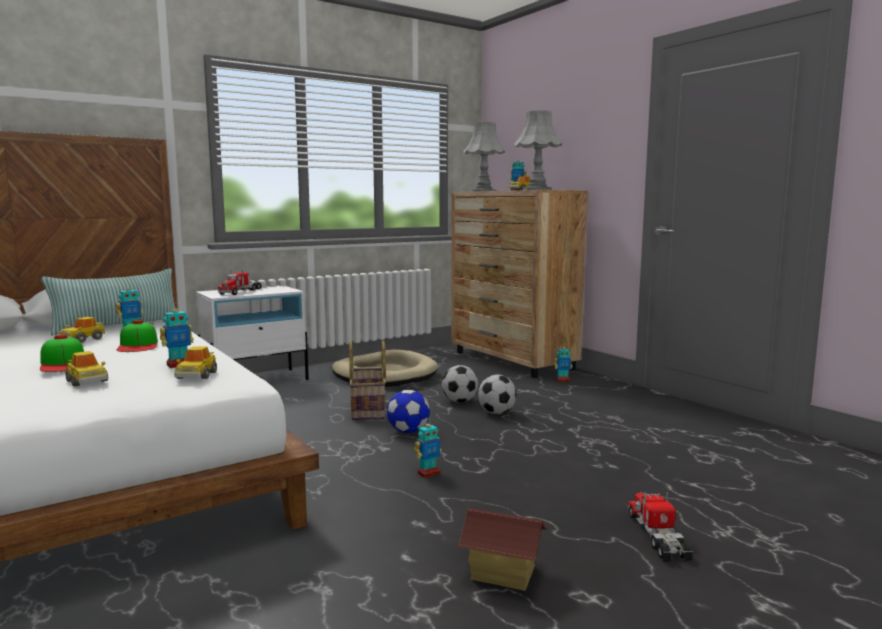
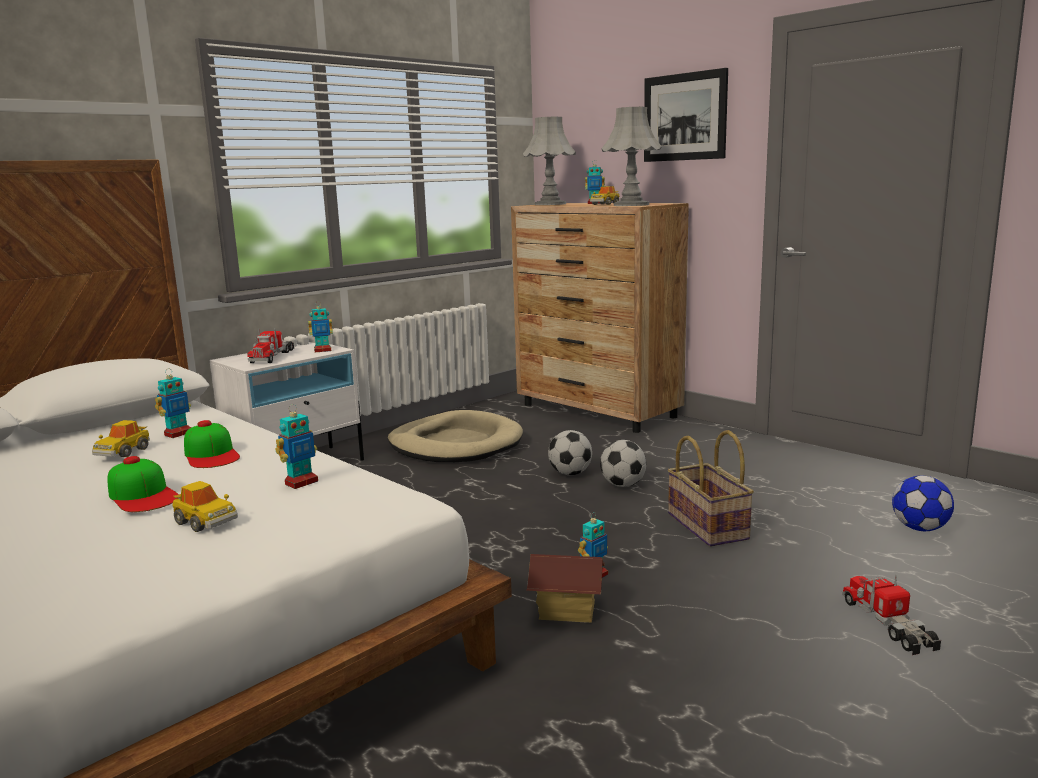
camera: 10 degrees left, 5 degrees up
(117, 326) = (145, 424): pillow -> none
(196, 376) = (342, 498): toy car -> none
(369, 410) = (468, 496): basket -> basket (709, 526)
(408, 431) = (535, 521): football -> football (919, 528)
(503, 573) = (755, 693): toy house -> toy house (567, 610)
(562, 380) = (671, 433): toy robot -> toy robot (322, 350)
(587, 121) = (684, 117): none -> picture

